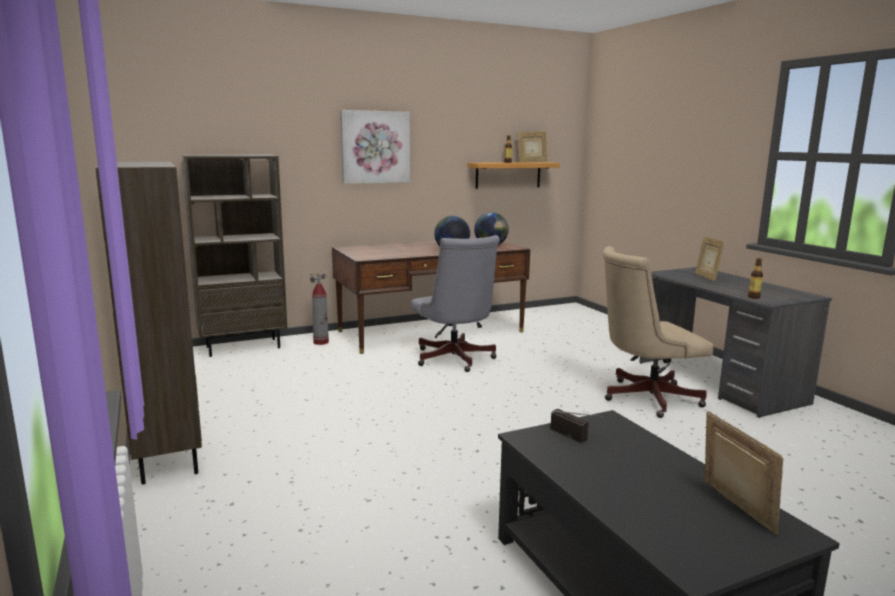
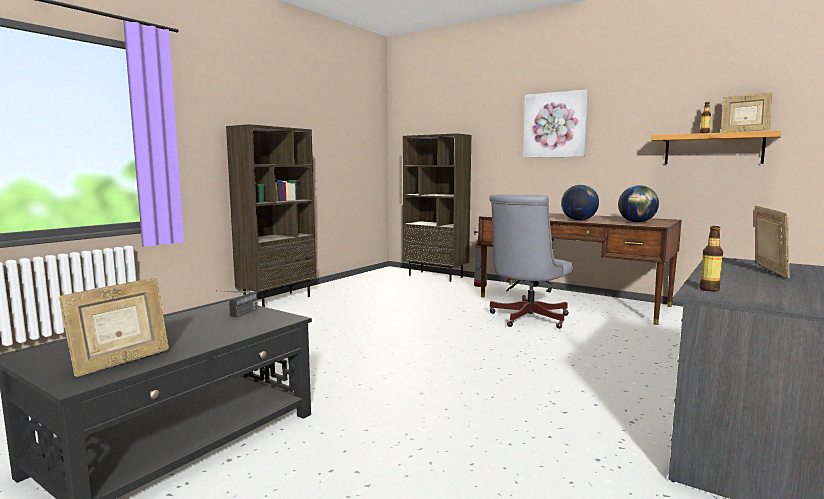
camera: 60 degrees right, 5 degrees down
(644, 398) = (592, 400): beige office chair -> none
(706, 277) = (767, 271): picture frame -> picture frame turned 135 degrees clockwise

